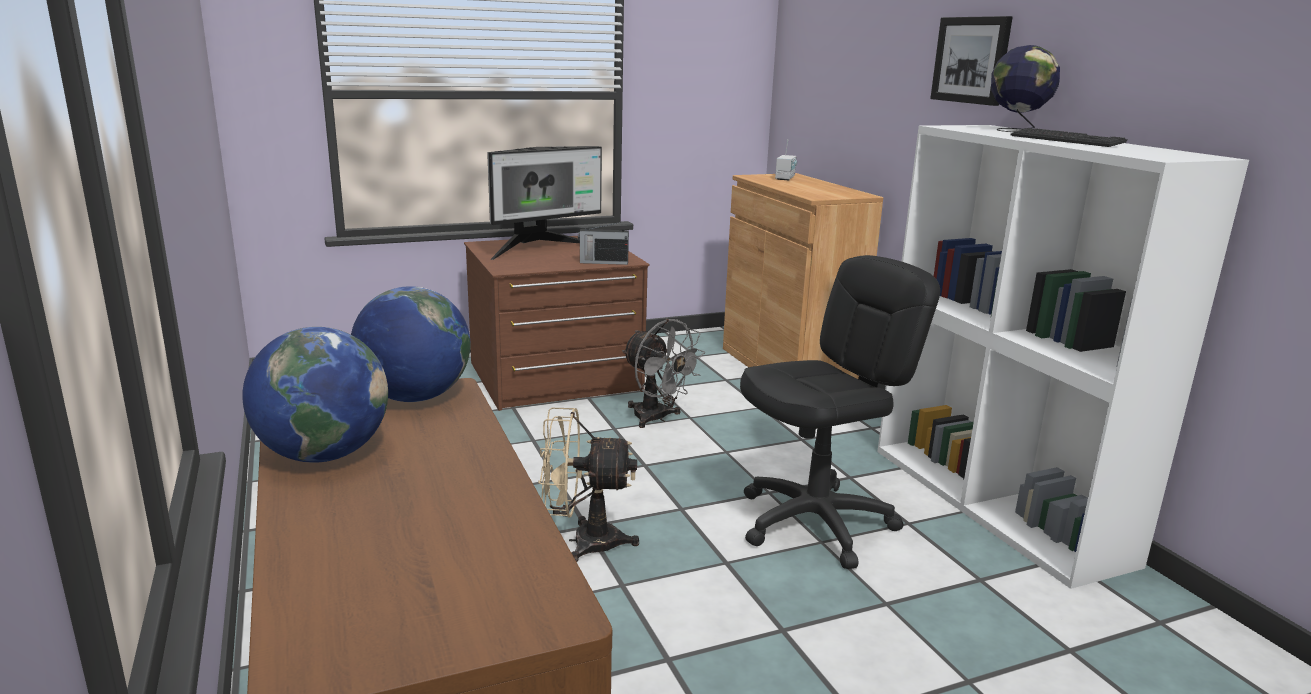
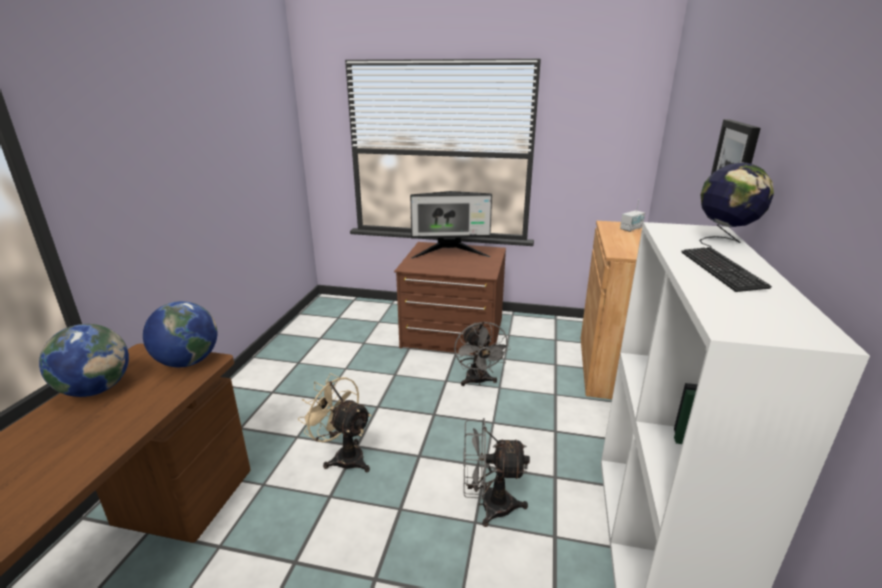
camera: 35 degrees right, 5 degrees up
(603, 262) = (469, 272): radio -> none
(816, 523) = (488, 505): black office chair -> grey fan

